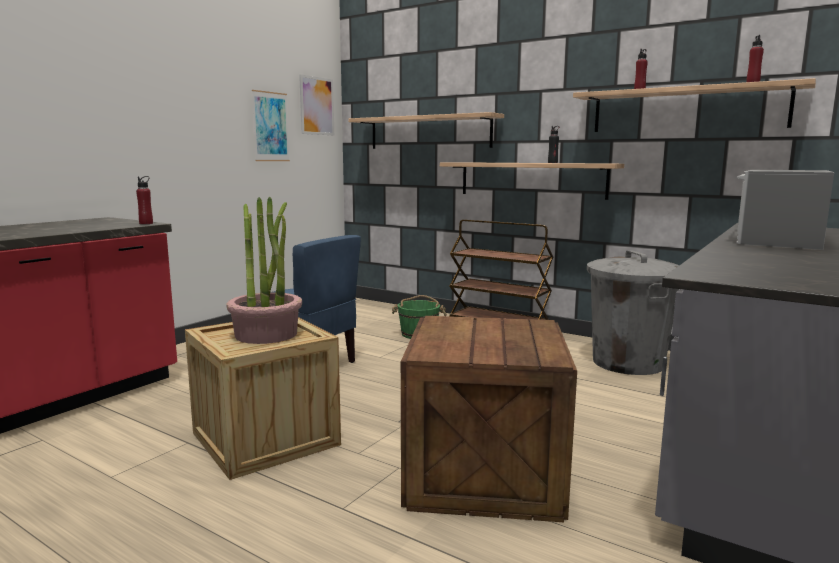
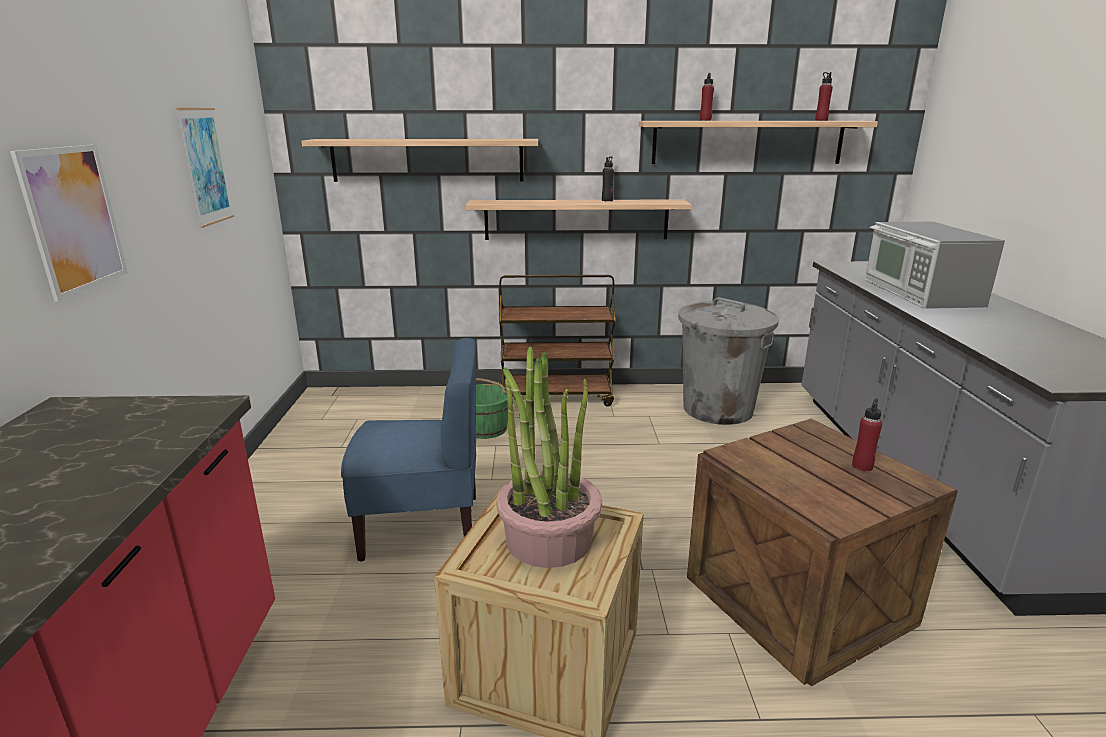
camera: 35 degrees left, 10 degrees up
(146, 223) = (208, 407): red bottle -> red bottle (862, 466)
(317, 106) = (244, 121): picture -> picture (74, 219)

